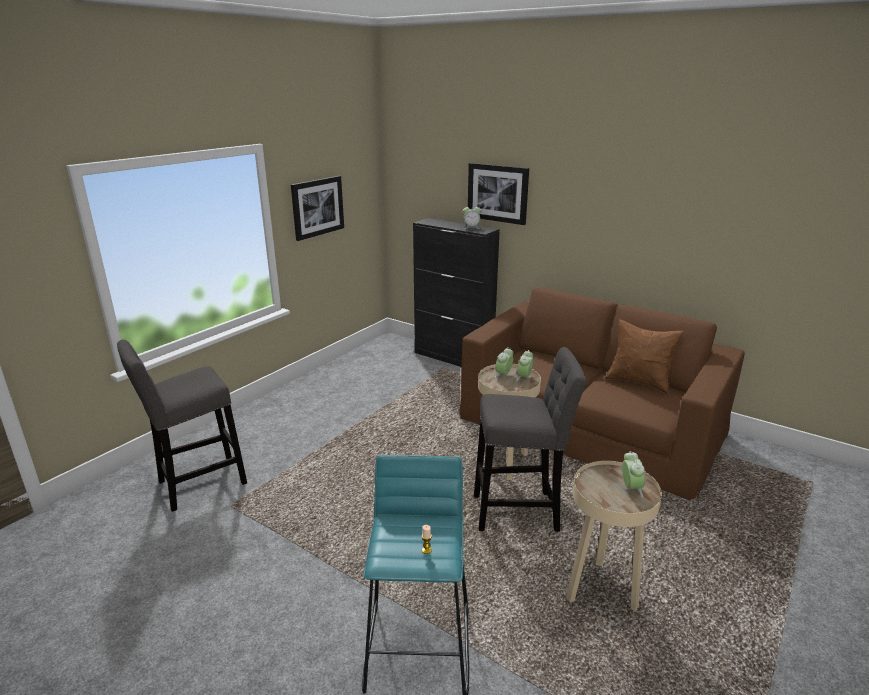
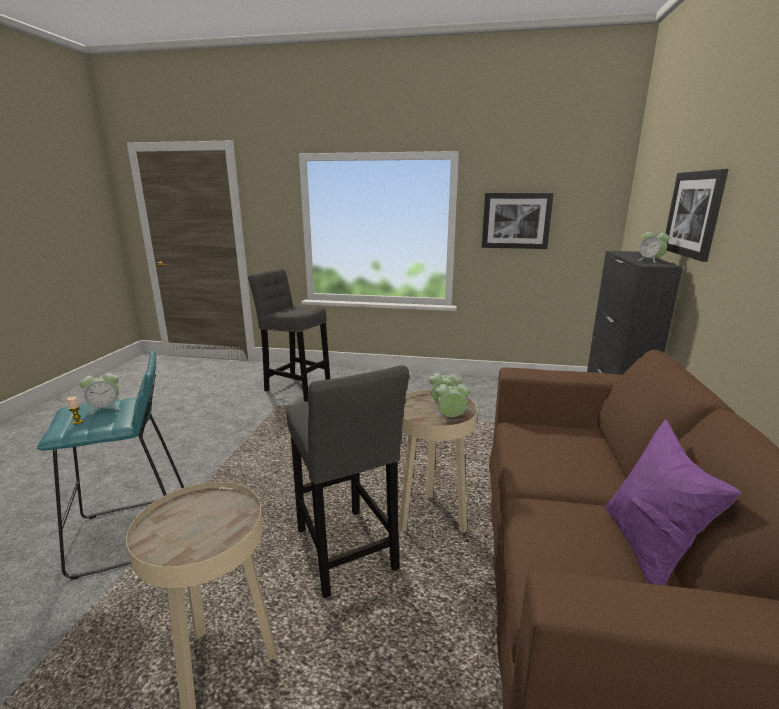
camera: 65 degrees right, 5 degrees down
(631, 488) = (199, 537): alarm clock -> alarm clock (105, 408)
(639, 382) = (648, 551): brown pillow -> purple pillow

